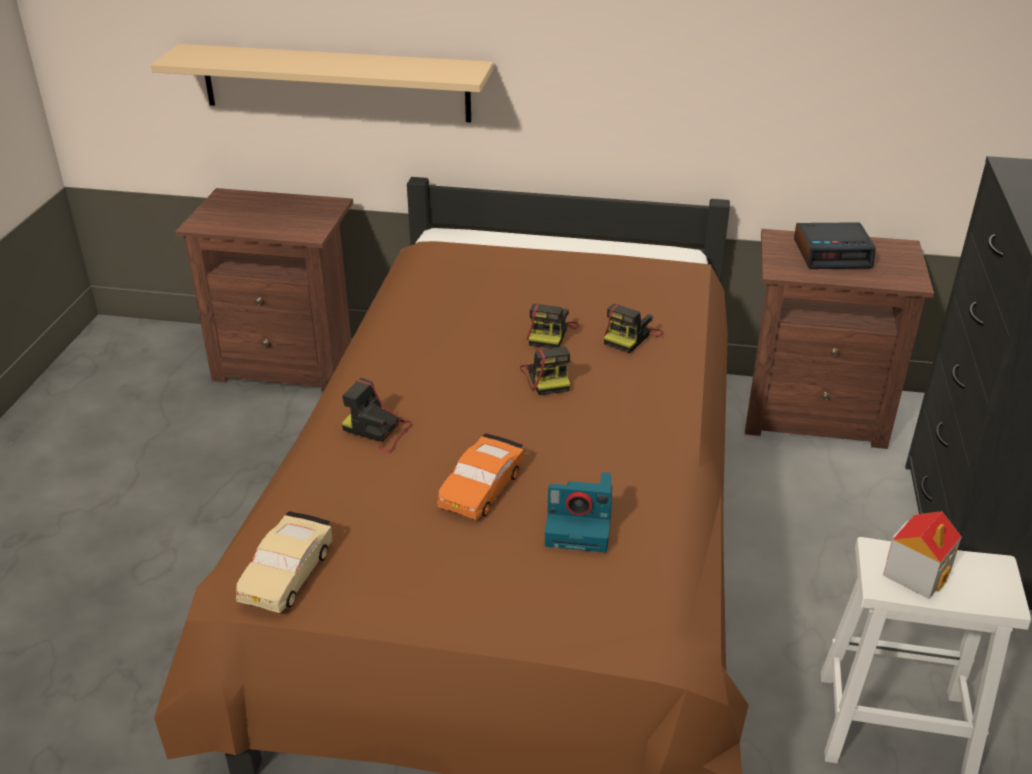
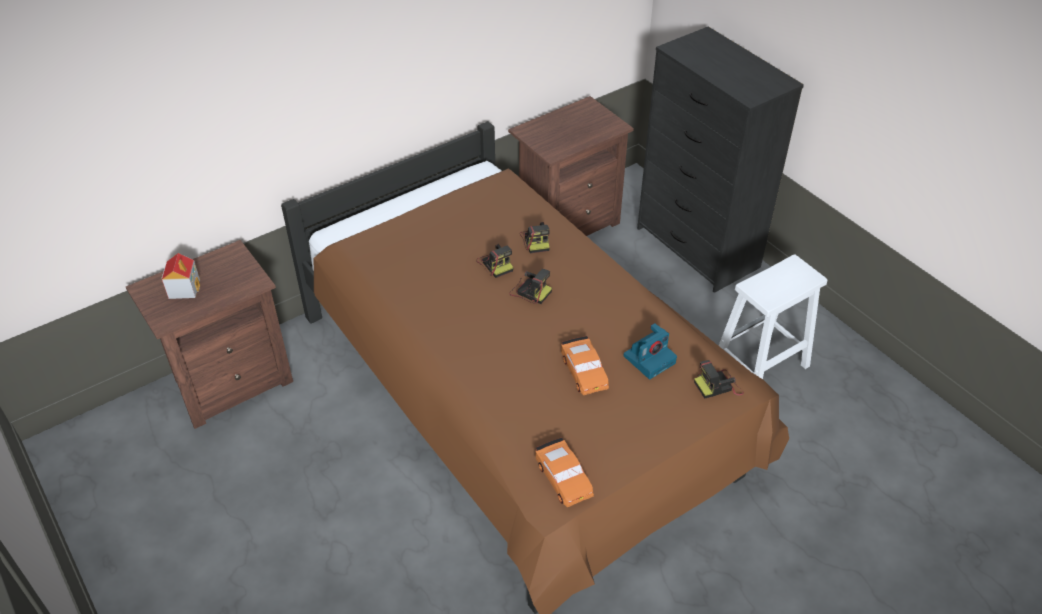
camera: 45 degrees left, 10 degrees up
(286, 573) = (564, 478): beige toy car -> orange toy car
(335, 83) = (209, 163): beige shelf -> none
(378, 431) = (494, 378): camera -> camera (718, 386)
(833, 254) = (562, 128): alarm clock -> none
(916, 573) = (773, 286): toy house -> toy house (184, 288)

